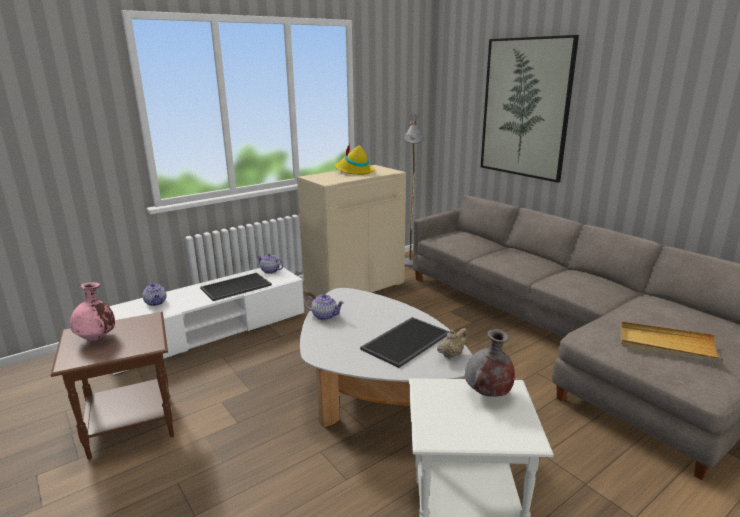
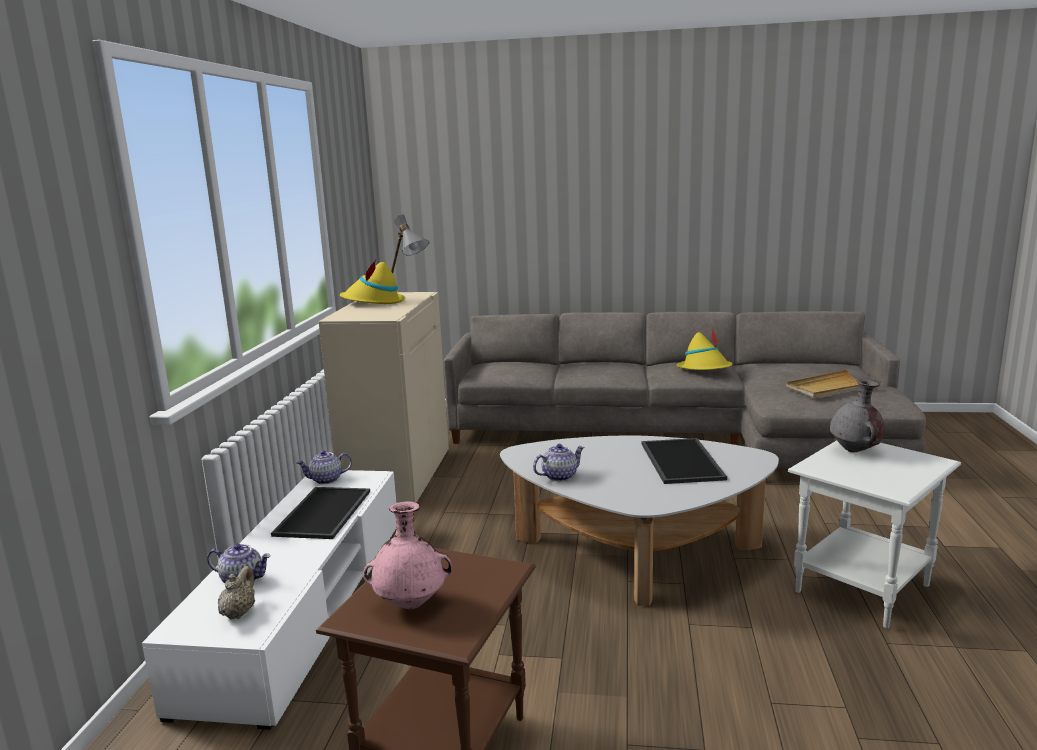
camera: 45 degrees left, 5 degrees down
(451, 355) = (736, 453): beige teapot -> beige teapot (239, 612)
(525, 108) = (533, 195): picture -> none
(593, 286) = (705, 369): none -> yellow hat

